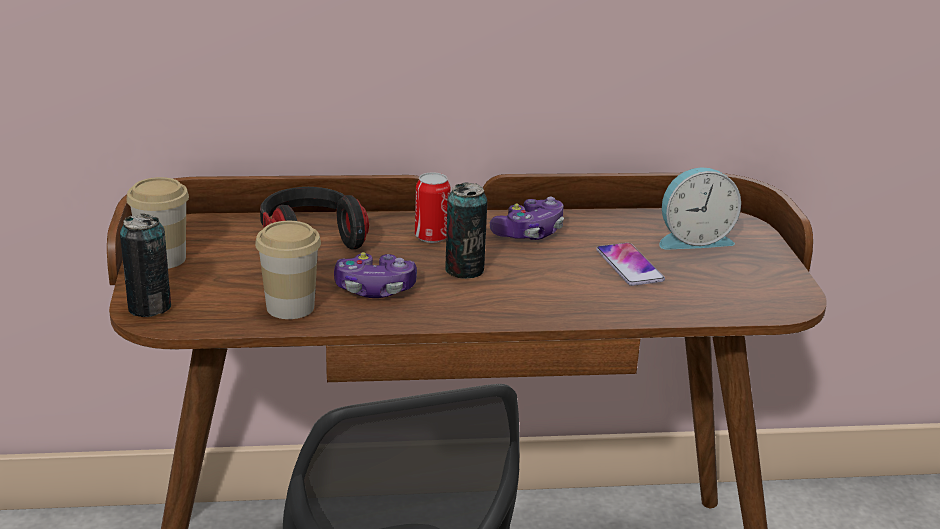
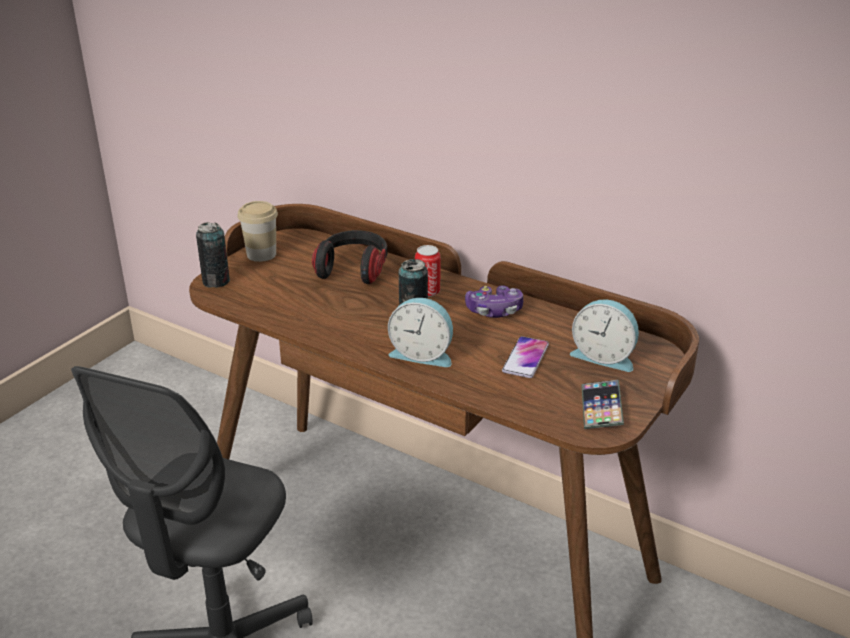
camera: 40 degrees right, 5 degrees up
(290, 307) = (283, 308): cup -> none
(375, 289) = (343, 314): game controller -> none
(526, 298) = (422, 354): none -> alarm clock
(762, 284) = (601, 408): none -> phone

